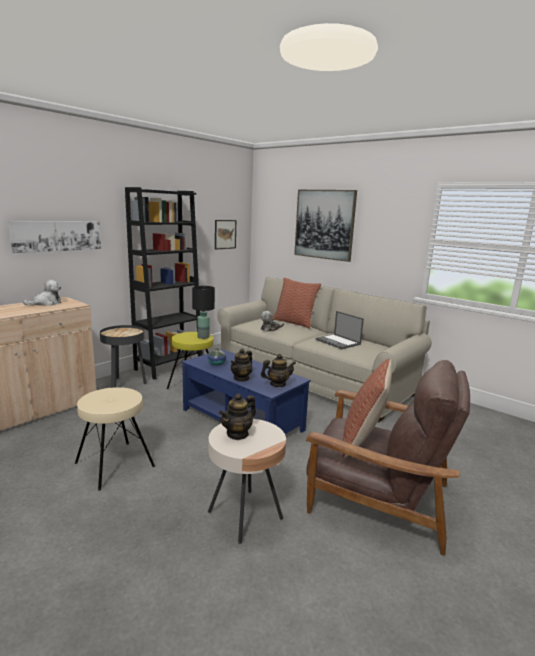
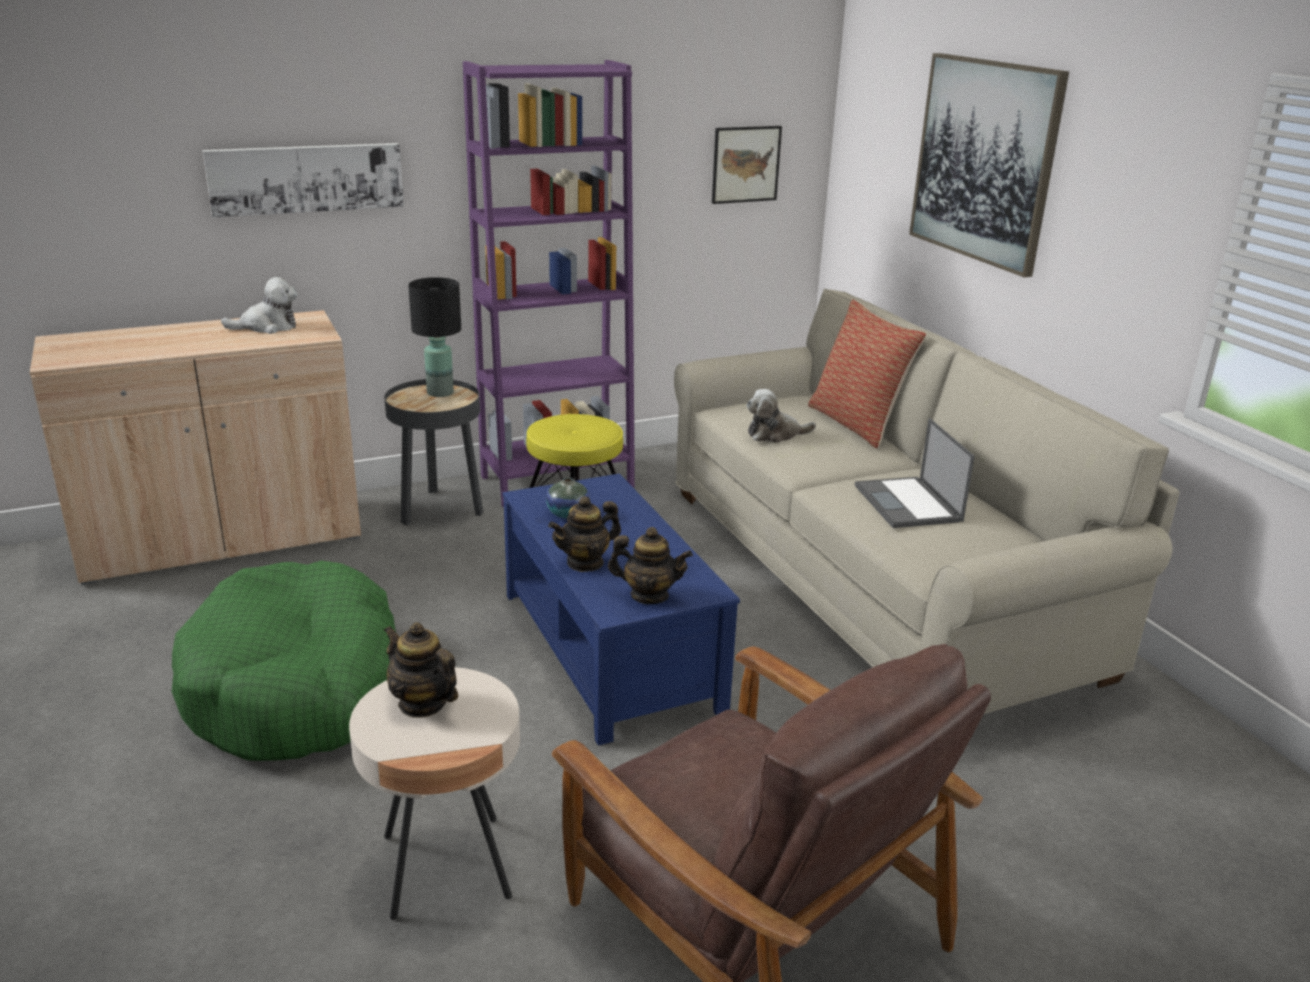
camera: 25 degrees right, 10 degrees up
(114, 464) = (297, 687): beige stool -> green dog bed
(169, 366) = (557, 481): black bookcase -> purple bookcase
(203, 337) = (595, 435): black table lamp -> black table lamp (440, 392)
(237, 434) = (422, 703): teapot -> teapot turned 60 degrees clockwise
(363, 439) = (725, 784): pillow -> none

